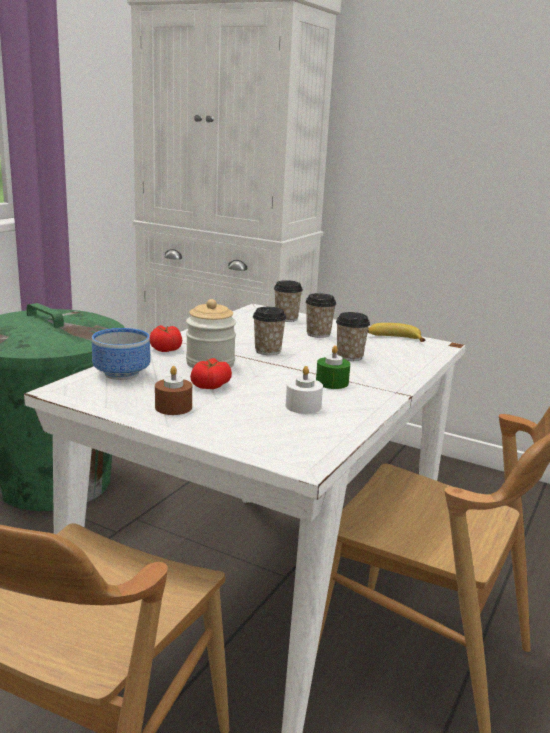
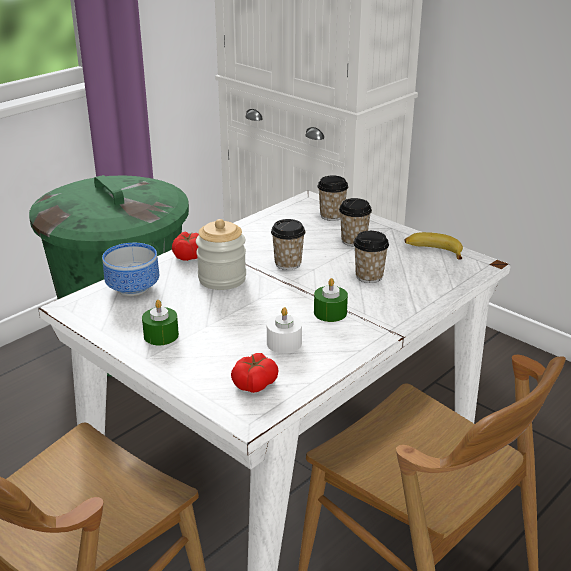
camera: 15 degrees right, 10 degrees up
(173, 407) = (161, 335): brown candle -> green candle
(210, 385) = (208, 308): tomato -> tomato (254, 383)

